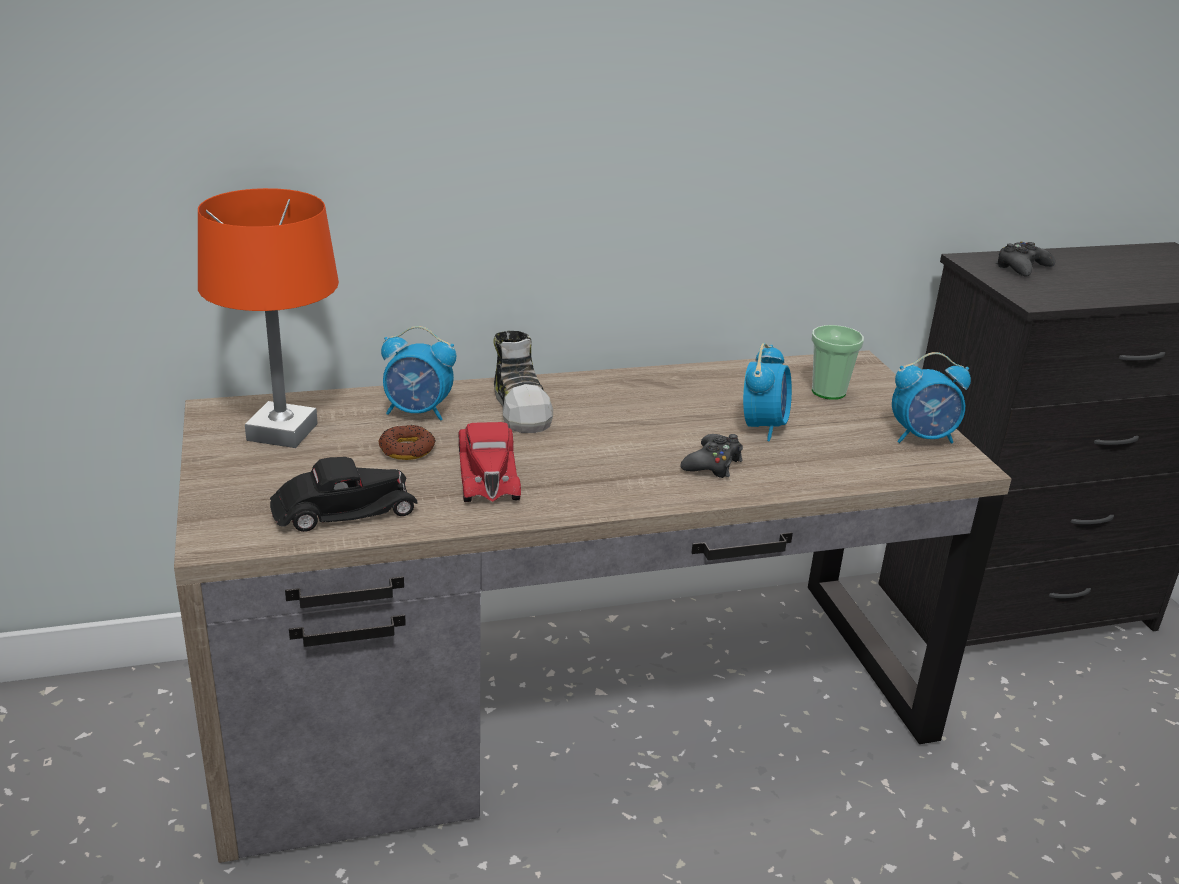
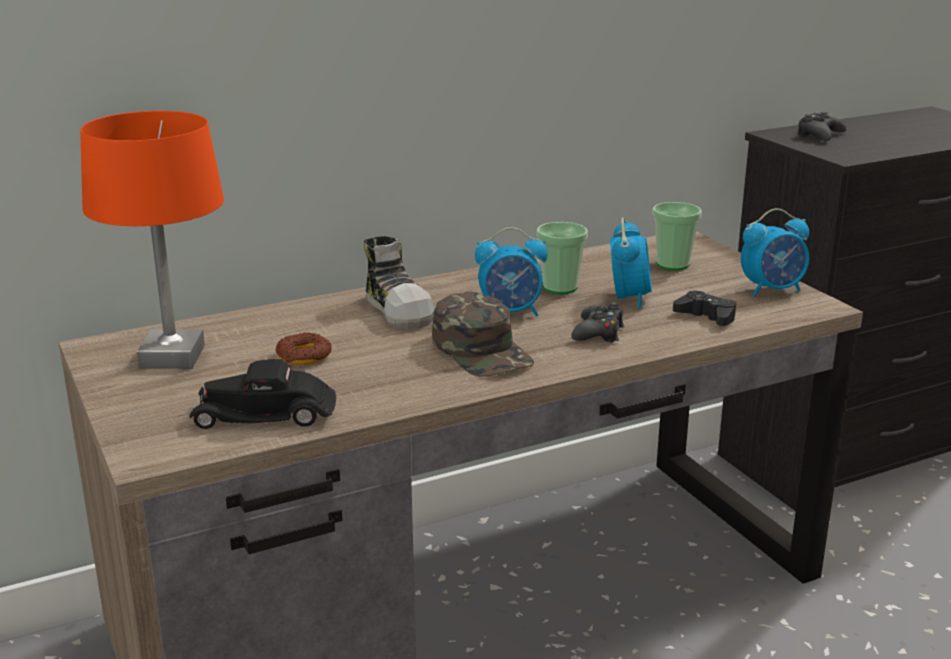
camera: 10 degrees left, 5 degrees down
(343, 510) = (266, 414): black toy car -> black toy car turned 150 degrees counterclockwise
(418, 412) = (300, 324): alarm clock -> alarm clock (511, 312)
(488, 472) = (392, 365): red toy car -> none
(585, 468) = (482, 350): none -> green cap
(697, 404) = (560, 287): none -> cup
(836, 460) = (706, 316): none -> black game controller

